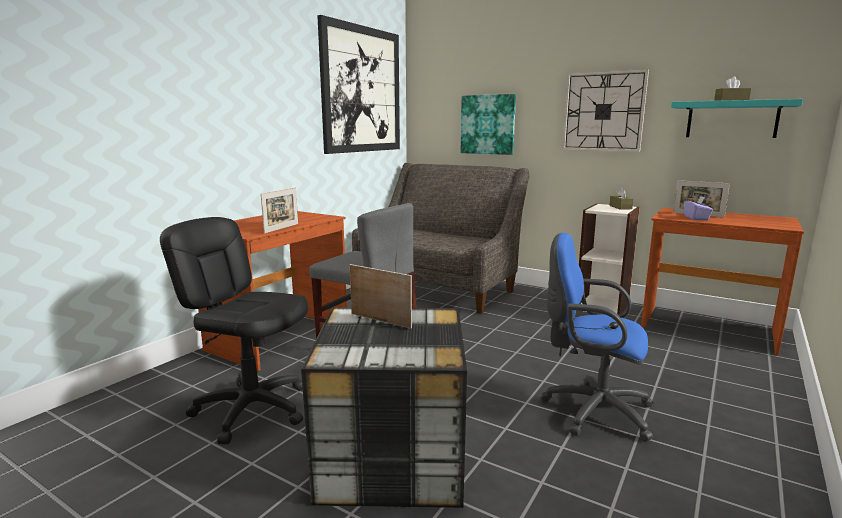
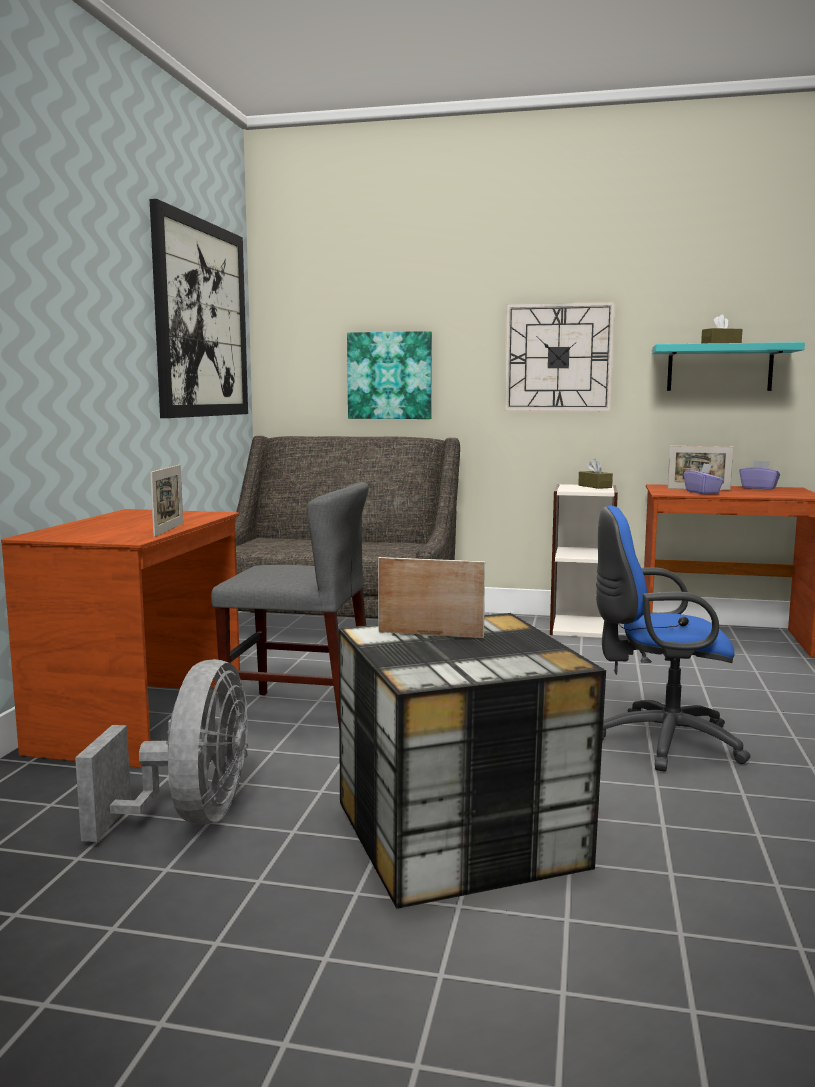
camera: 20 degrees left, 5 degrees down
(252, 409) = (190, 817): black office chair -> grey fan
(753, 216) = (759, 488): none -> purple tissue box

